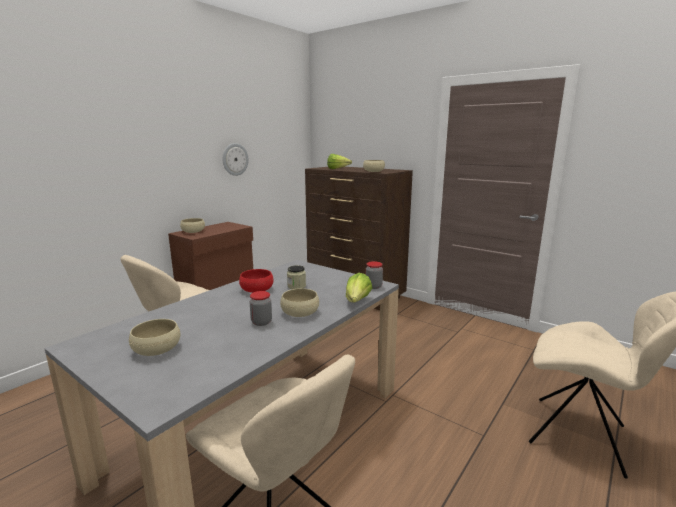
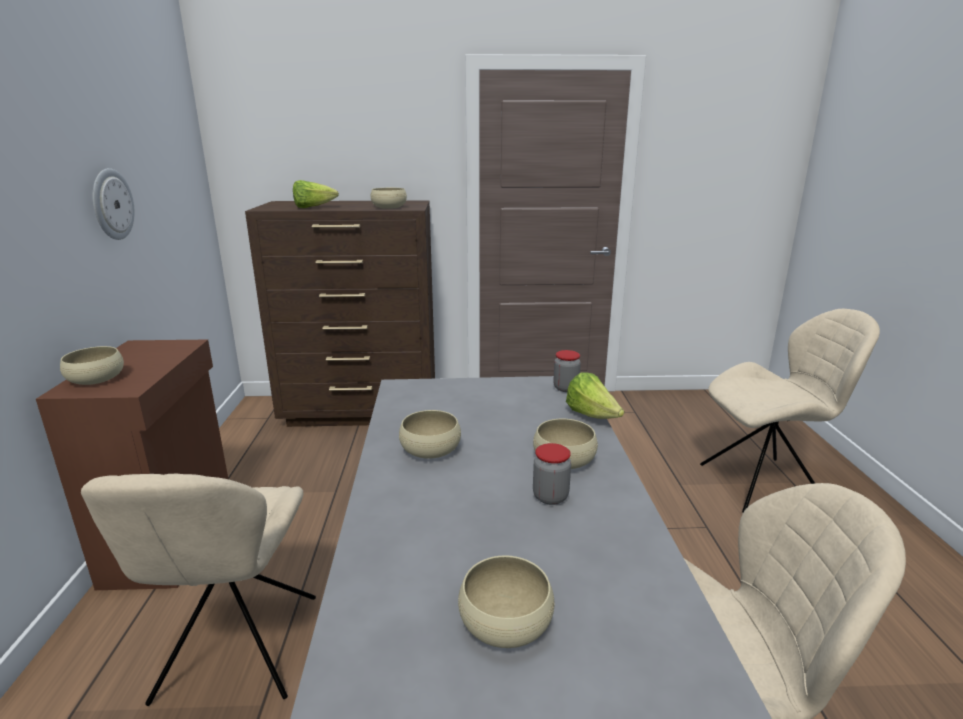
camera: 40 degrees left, 5 degrees up
(257, 289) = (430, 449): red bowl -> beige bowl
(296, 286) = (475, 422): jar -> none

